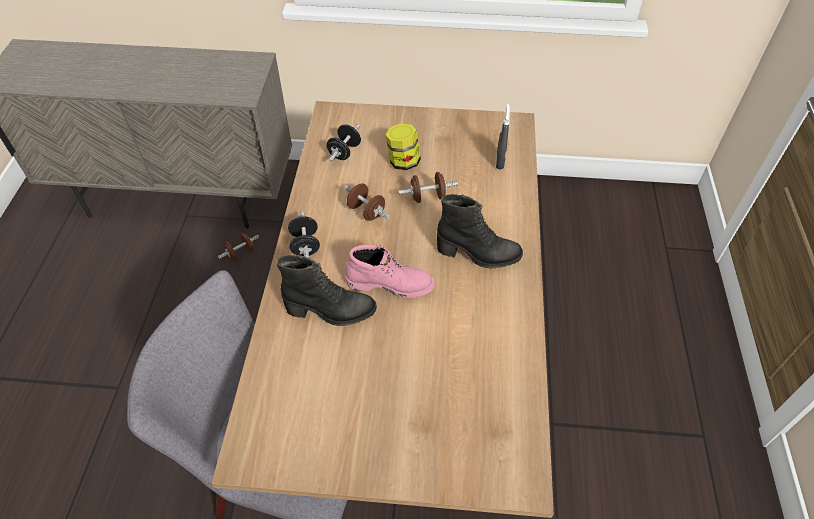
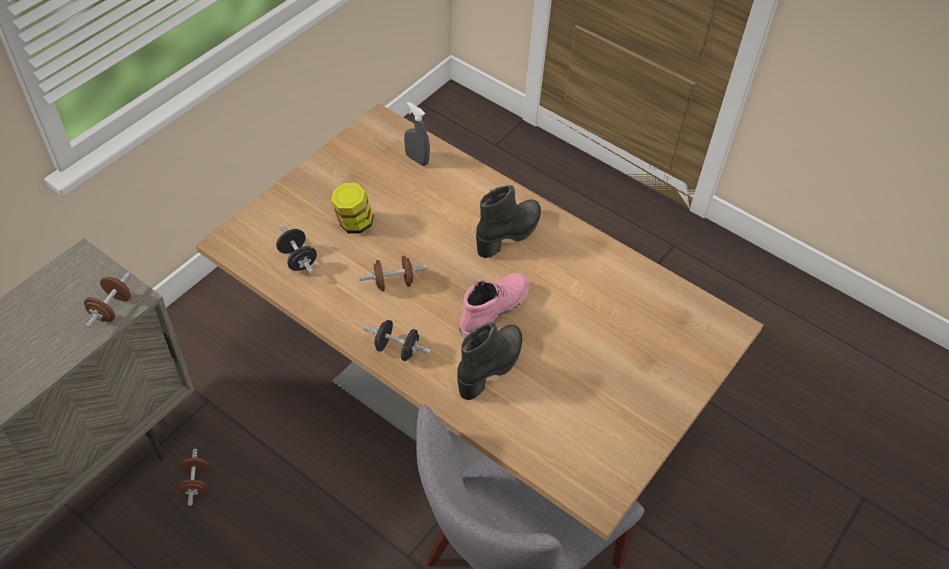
camera: 60 degrees left, 0 degrees up
(427, 197) = (414, 230): brown dumbbell -> brown dumbbell (111, 309)

